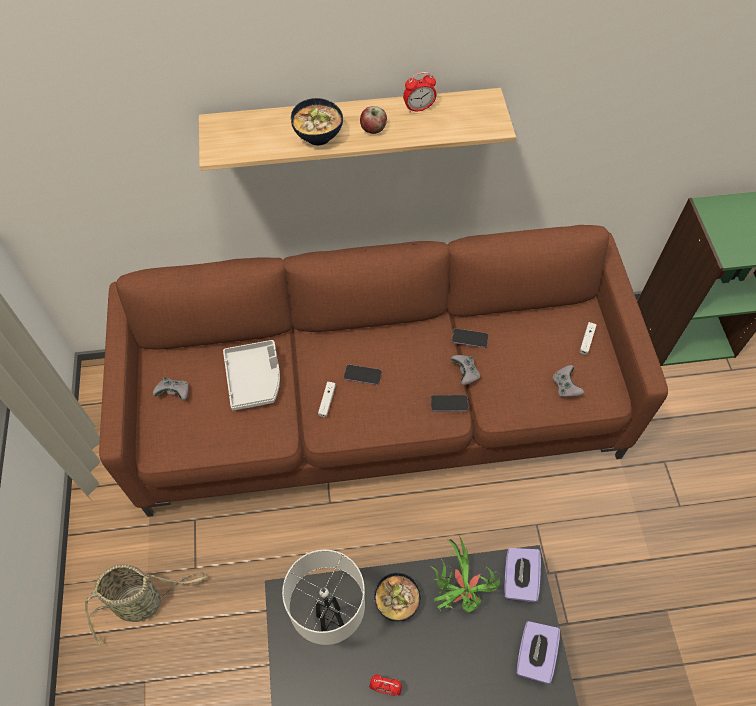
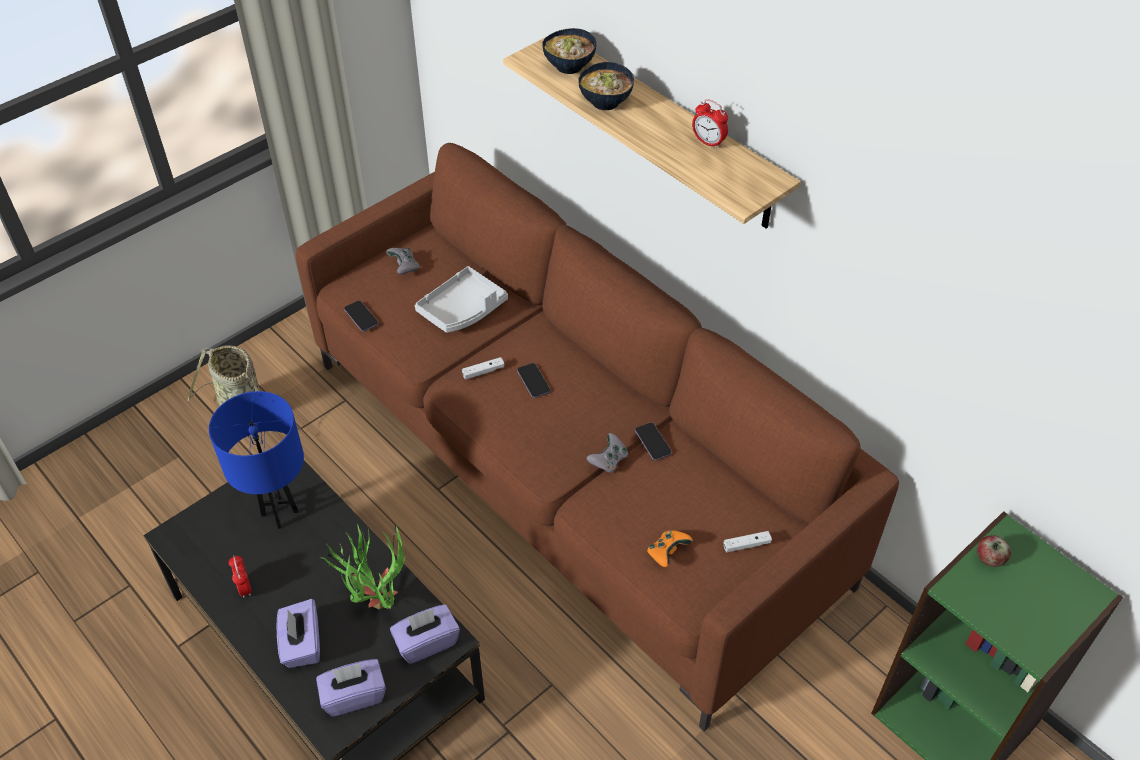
camera: 55 degrees right, 10 degrees down
(331, 623) = (279, 513): white table lamp -> blue table lamp
(373, 129) = (649, 128): apple -> apple (989, 559)
(397, 601) = (335, 552): bowl -> bowl (570, 66)
(449, 404) = (560, 465): phone -> phone (361, 317)
(466, 670) = (302, 644): none -> purple tissue box
(565, 386) = (667, 553): grey game controller -> orange game controller

